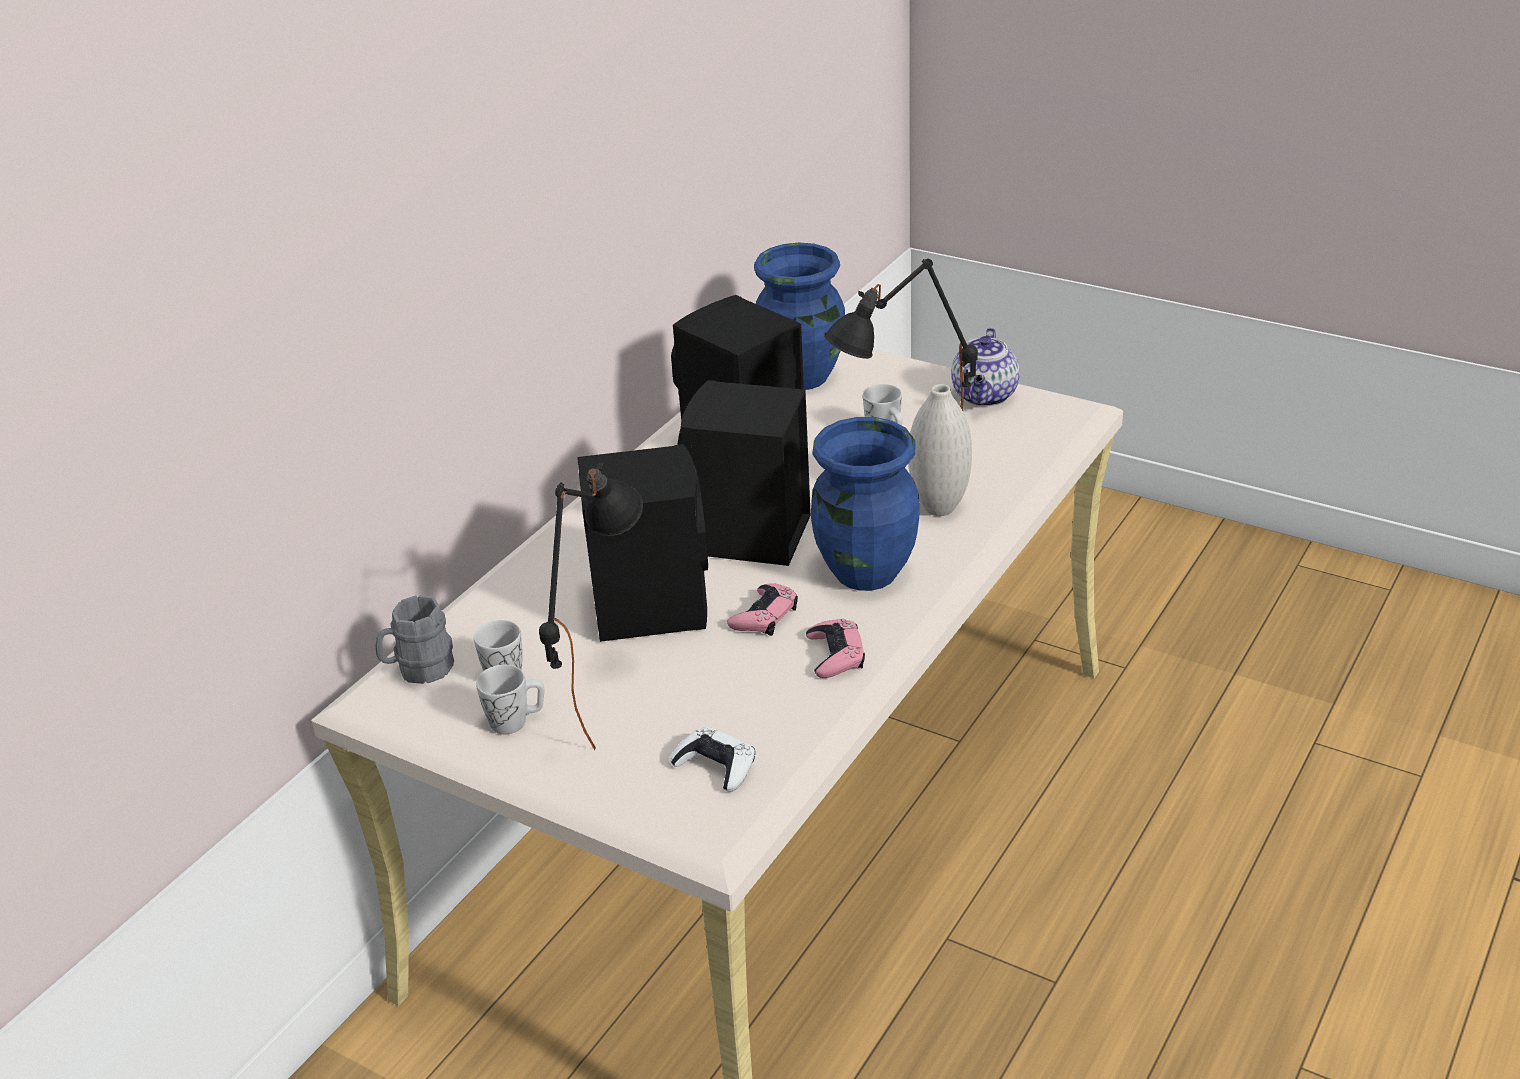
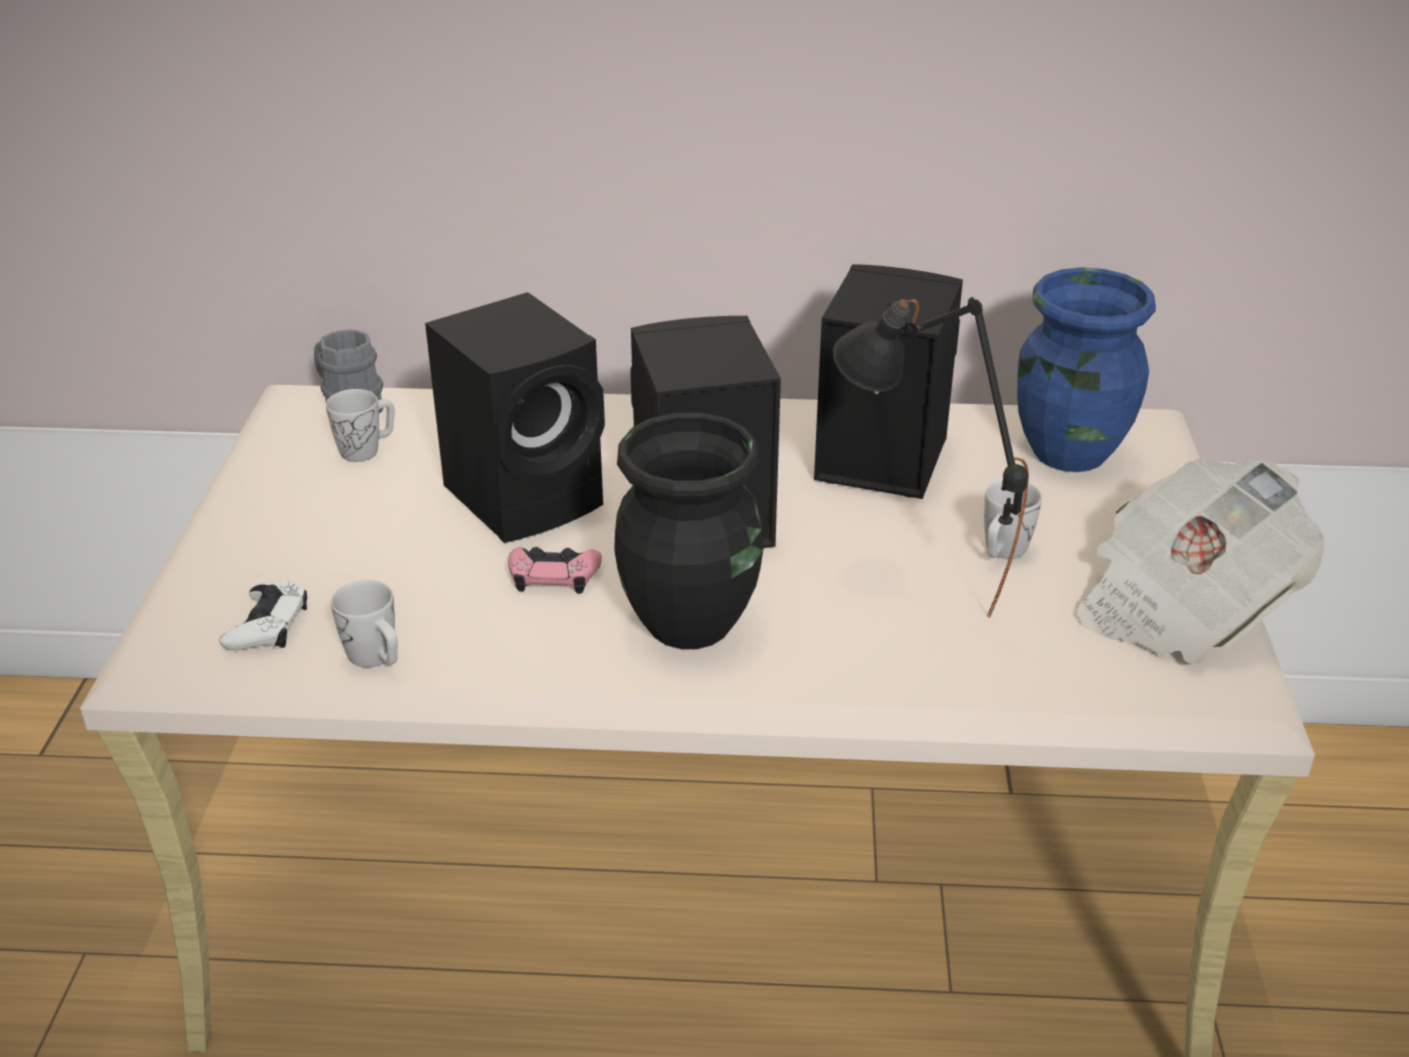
camera: 60 degrees right, 0 degrees up
(516, 721) = (292, 482): white mug -> white mug (376, 659)
(603, 705) = (341, 522): black table lamp -> none
(835, 655) = (508, 649): pink game controller -> none
(865, 571) = (691, 622): blue vase -> black vase
(939, 508) = (875, 641): white vase -> none
(985, 396) = (1182, 606): teapot -> newspaper

